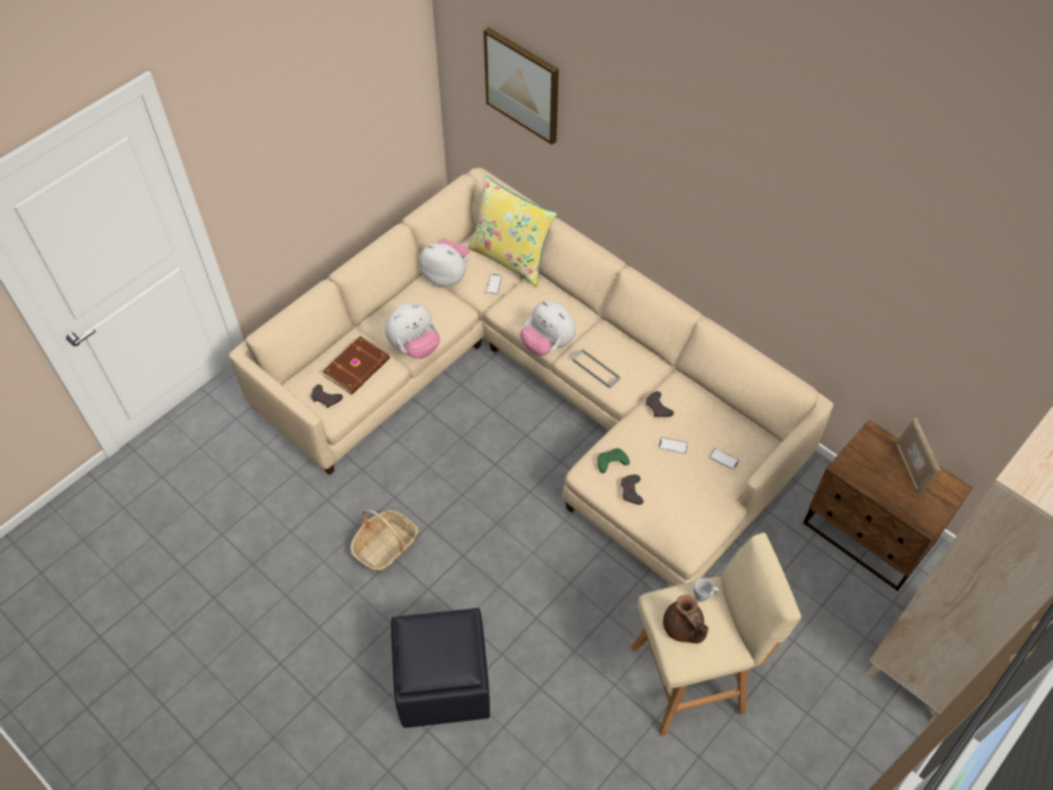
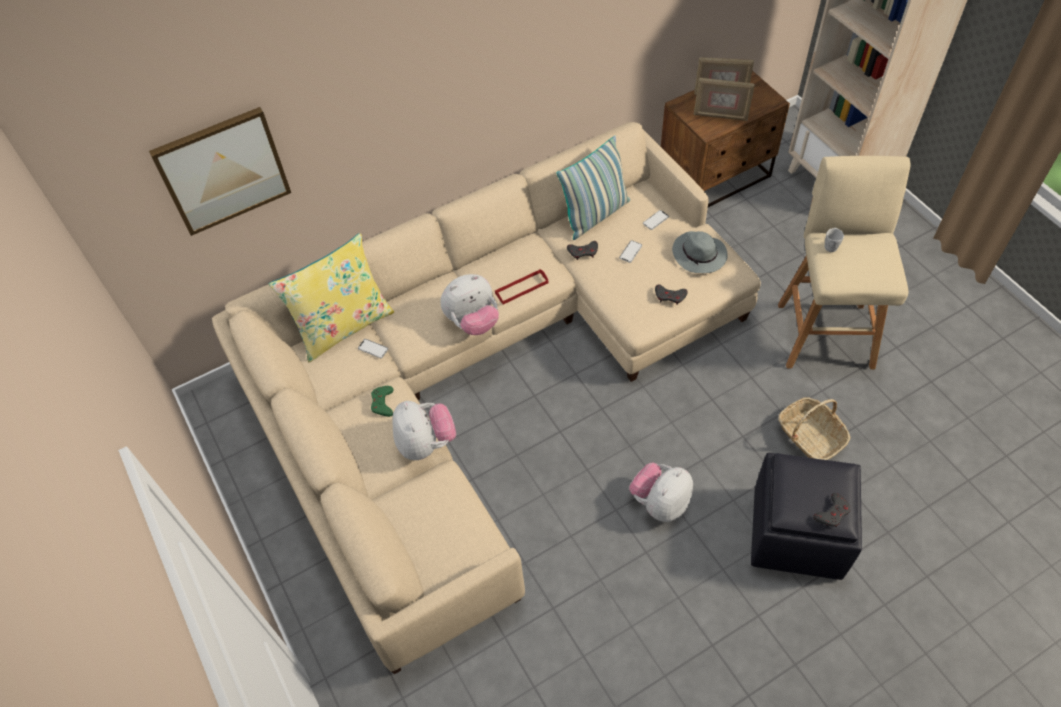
camera: 70 degrees left, 0 degrees up
(326, 398) = (465, 549): grey game controller -> grey game controller (832, 513)
(358, 367) = (433, 507): brown book -> none
(386, 546) = (629, 556): basket -> basket (810, 436)
(446, 276) = (337, 392): plush toy -> plush toy (660, 502)
(596, 370) = (521, 288): grey tray -> red tray
(611, 462) = (632, 303): green game controller -> green game controller (383, 403)
(683, 628) = (861, 267): brown teapot -> none
(693, 507) = (700, 255): none -> grey hat
(710, 407) = (595, 215): none -> pillow
(874, 474) = (720, 116): none -> picture frame

